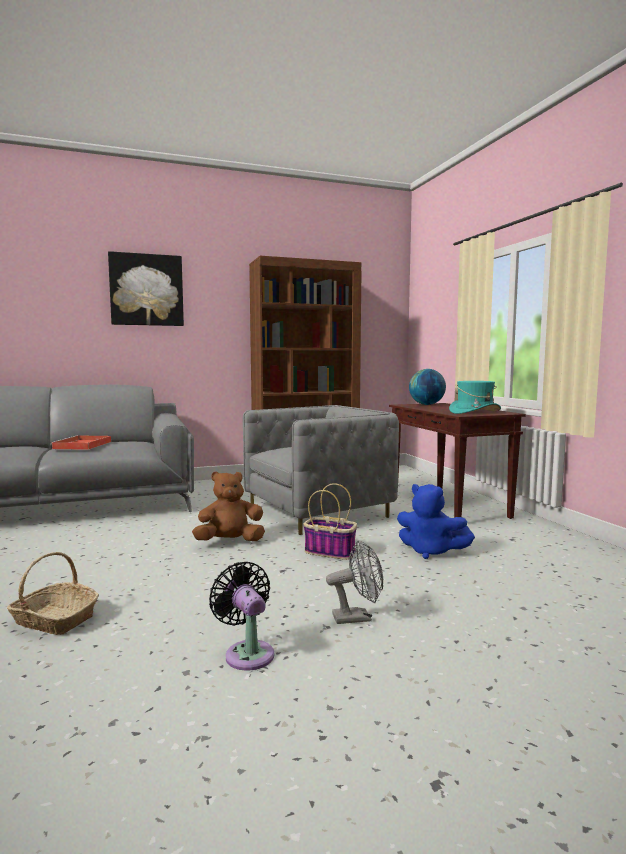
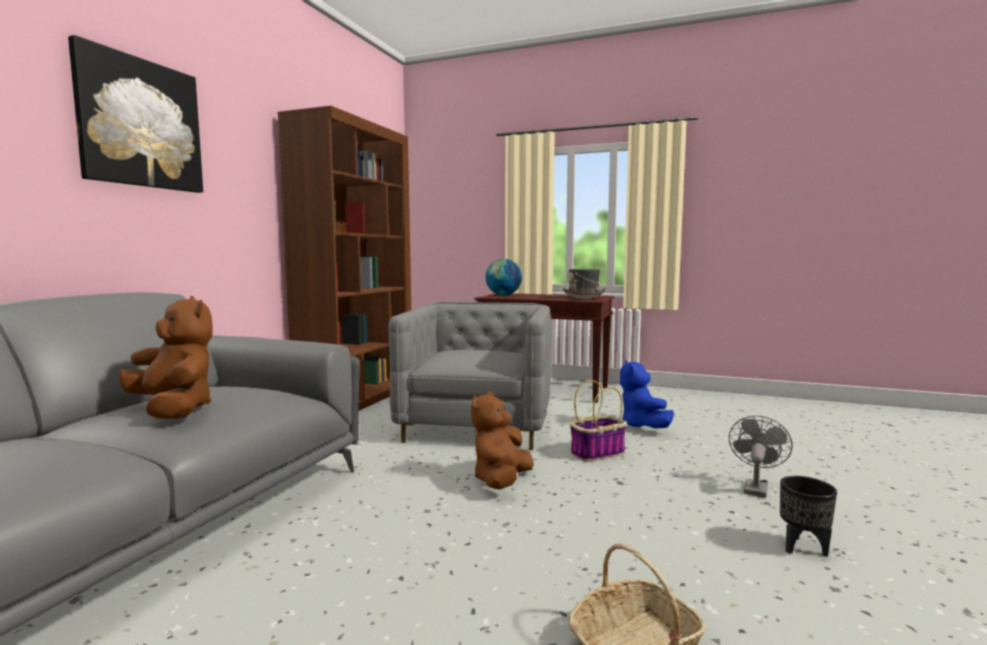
camera: 50 degrees left, 0 degrees up
(82, 445) = (174, 410): red tray -> brown plush toy
(247, 653) = (804, 548): black fan -> black planter
(430, 551) = (642, 426): blue plush toy -> blue plush toy turned 105 degrees clockwise
(474, 412) = (584, 298): turquoise hat -> grey hat

